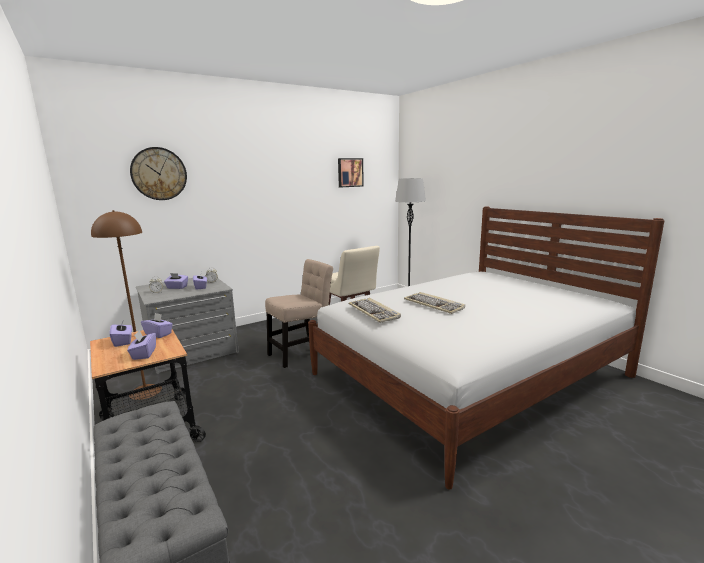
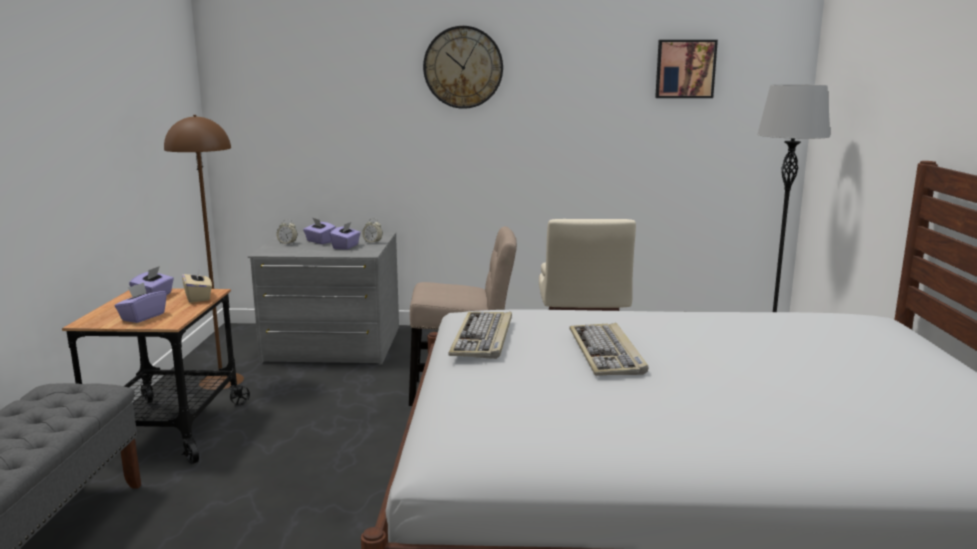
camera: 35 degrees right, 0 degrees up
(158, 334) = (198, 297): purple tissue box -> beige tissue box
(159, 174) = (330, 64): wall clock -> wall clock (463, 67)

